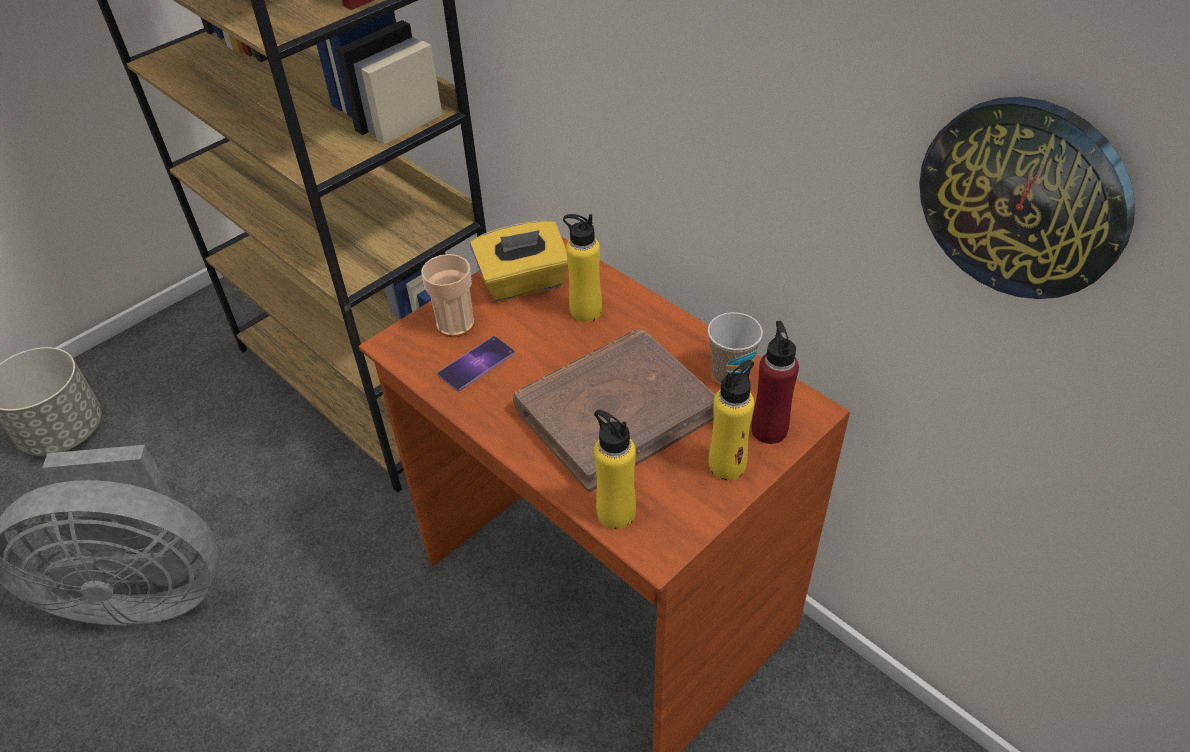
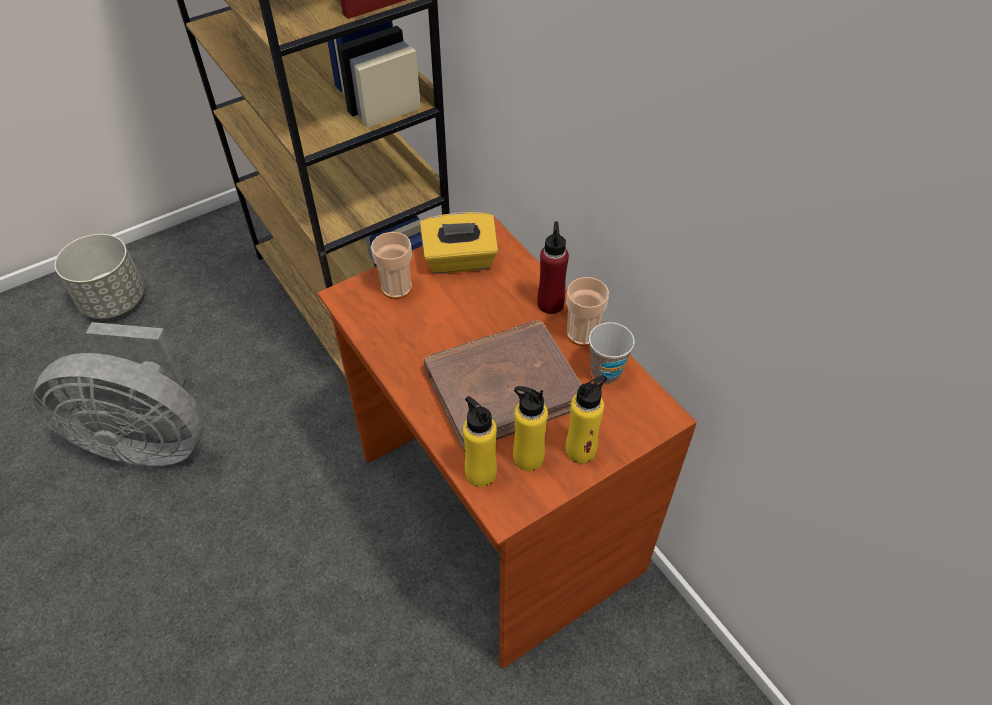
camera: 10 degrees right, 5 degrees up
(476, 364) = (404, 325): phone -> none
(585, 311) = (503, 294): yellow bottle -> yellow bottle (528, 457)
(691, 338) = (582, 334): none -> cup
(769, 430) = (624, 426): red bottle -> red bottle (550, 304)
(1023, 198) = (845, 293): wall clock -> none

